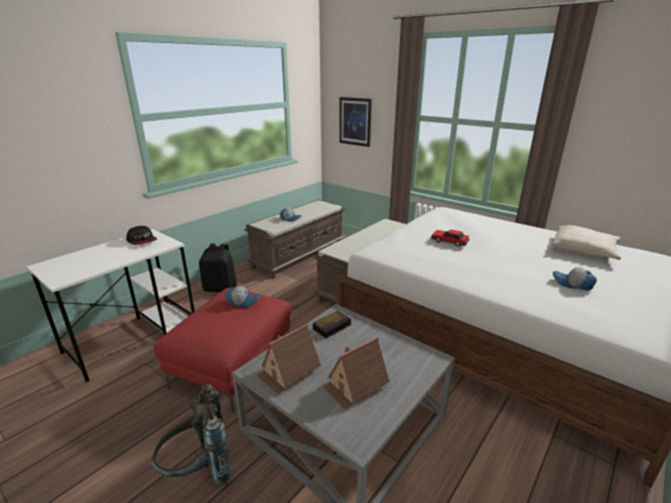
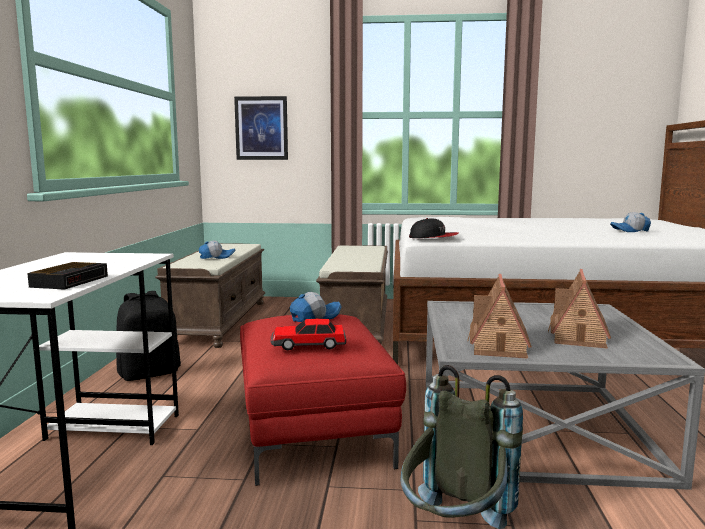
camera: 35 degrees left, 15 degrees down
(142, 240) = (83, 259): cap -> cap (434, 237)
(332, 326) = (463, 312): alarm clock -> alarm clock (71, 281)
(449, 241) = (480, 227): toy car -> toy car (308, 345)
(584, 249) = (588, 220): beige pillow -> none

